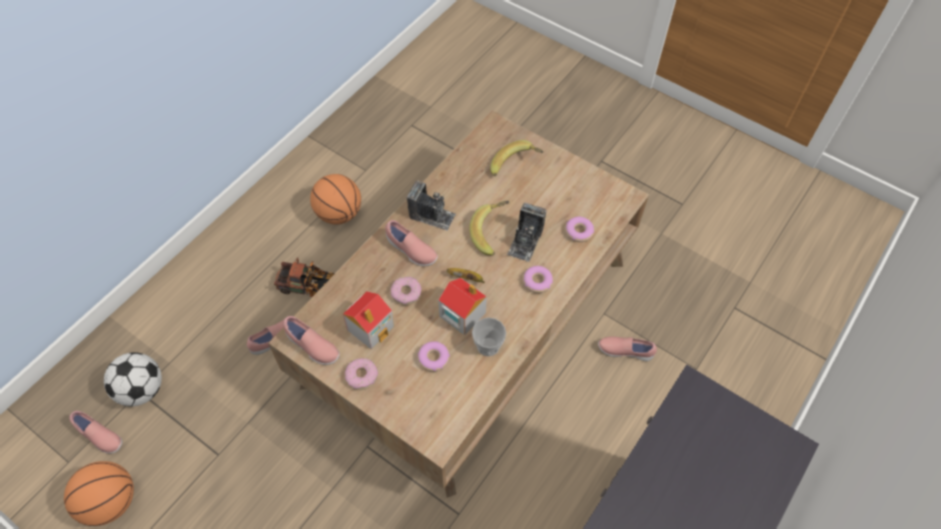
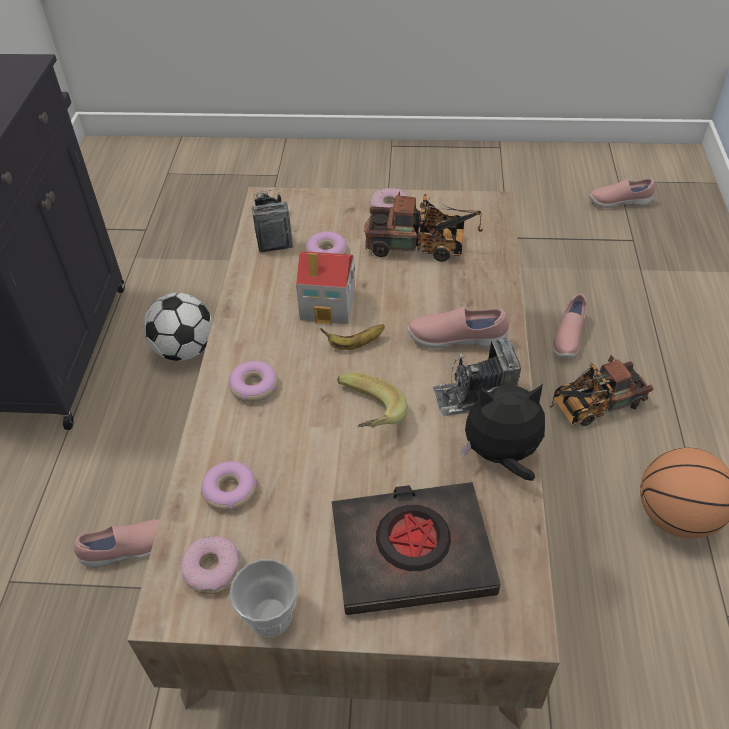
camera: 150 degrees right, 10 degrees down
(111, 502) = (552, 179): basketball -> none
(142, 389) = (633, 242): football -> football (184, 350)
(312, 347) = (465, 206): pink shoe -> none
(371, 327) = (422, 247): toy house -> toy truck
(406, 293) = (415, 293): donut -> donut (212, 569)
(445, 183) = (501, 455): none -> plush toy
(488, 346) = (272, 290): cup -> cup (270, 615)
(516, 167) = (412, 552): banana -> black book
(525, 241) = (307, 431): camera -> camera (273, 233)

